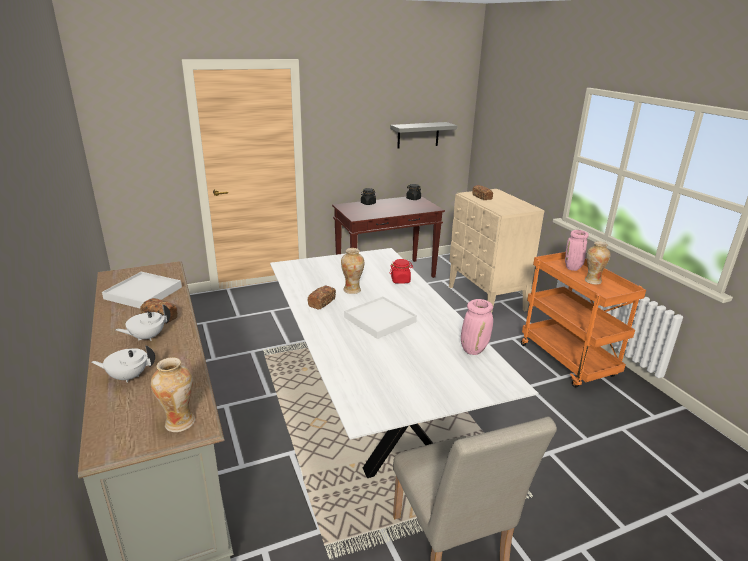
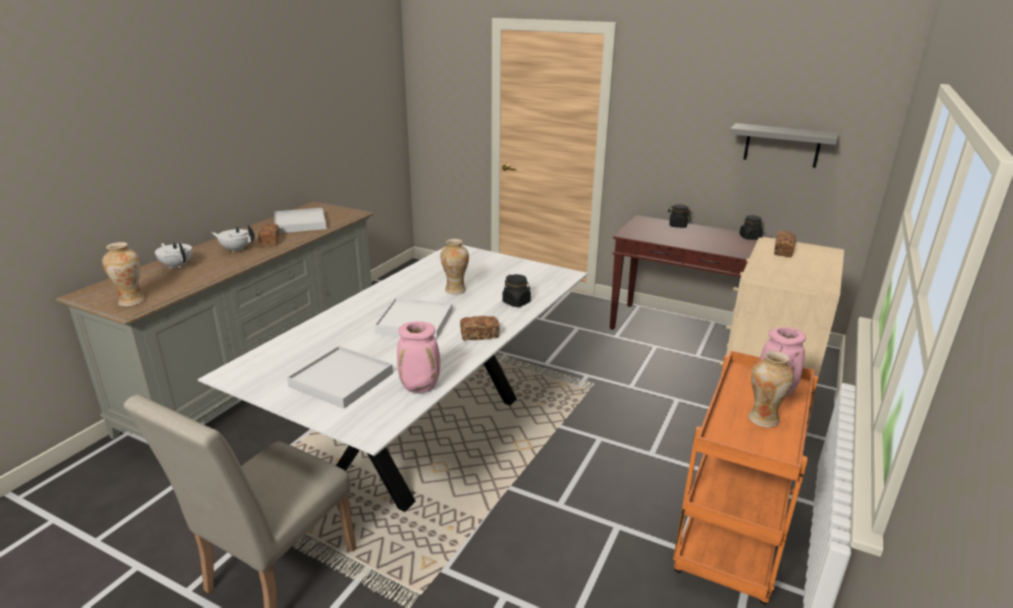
camera: 50 degrees right, 0 degrees up
(321, 302) = (409, 288): bread -> bread (479, 335)
(400, 280) = (516, 302): red jar -> black jar
(430, 374) = (341, 380): none -> white tray

